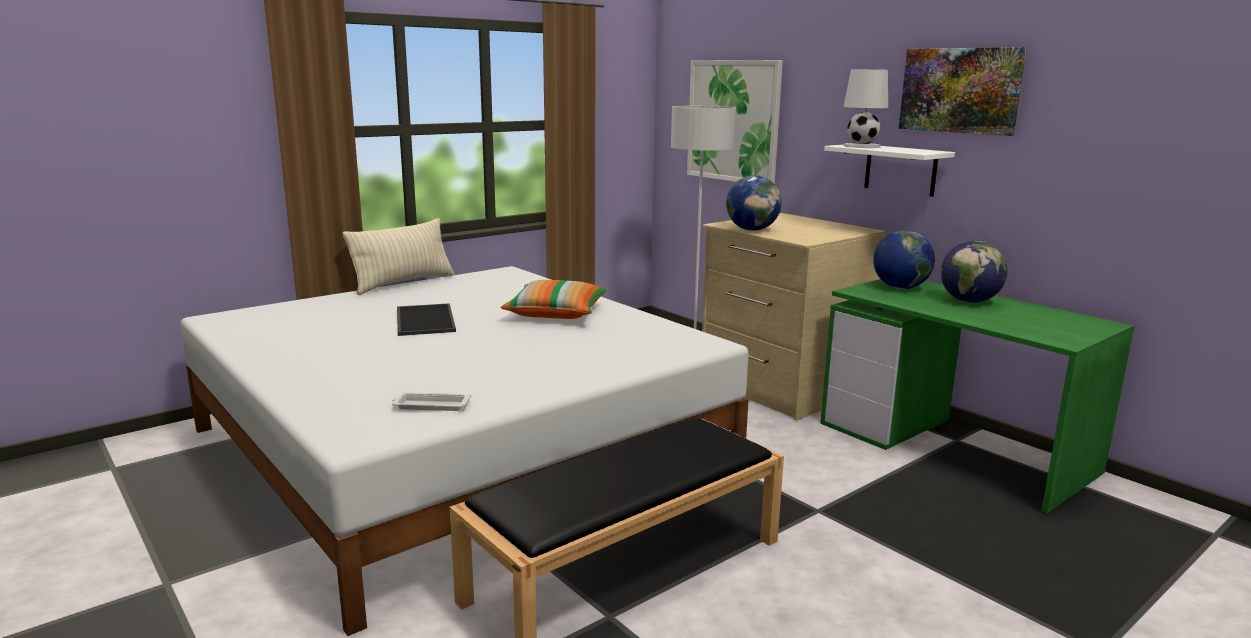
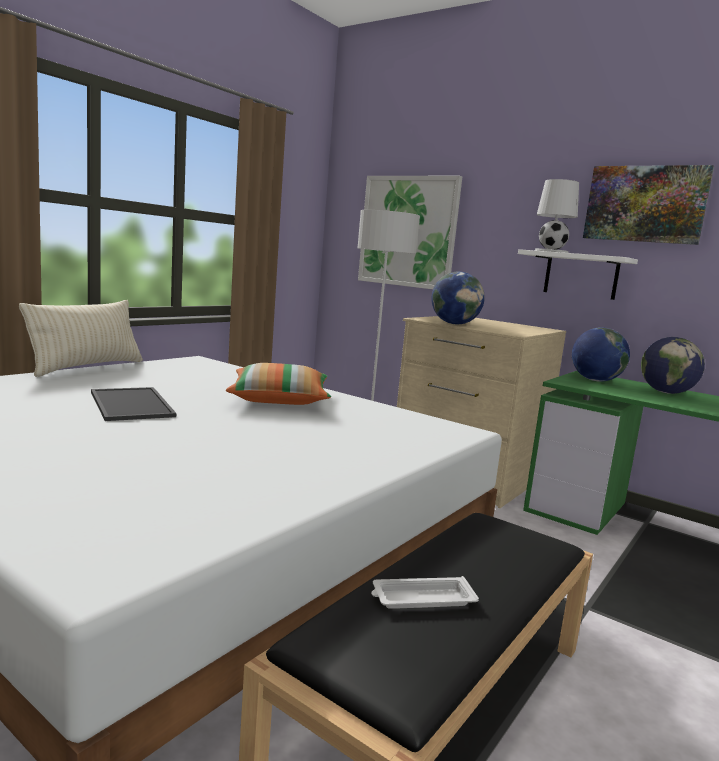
camera: 15 degrees left, 5 degrees down
(430, 406) = (195, 511): white tray -> white tray (421, 599)

